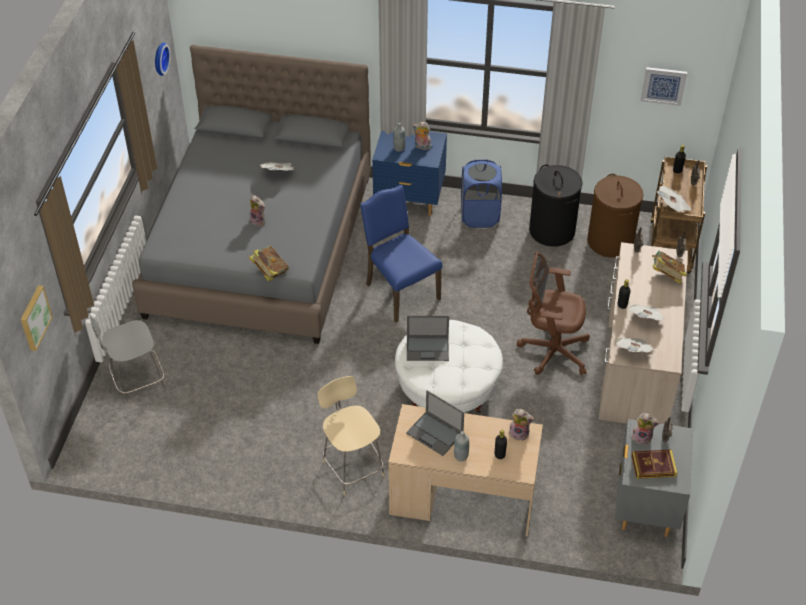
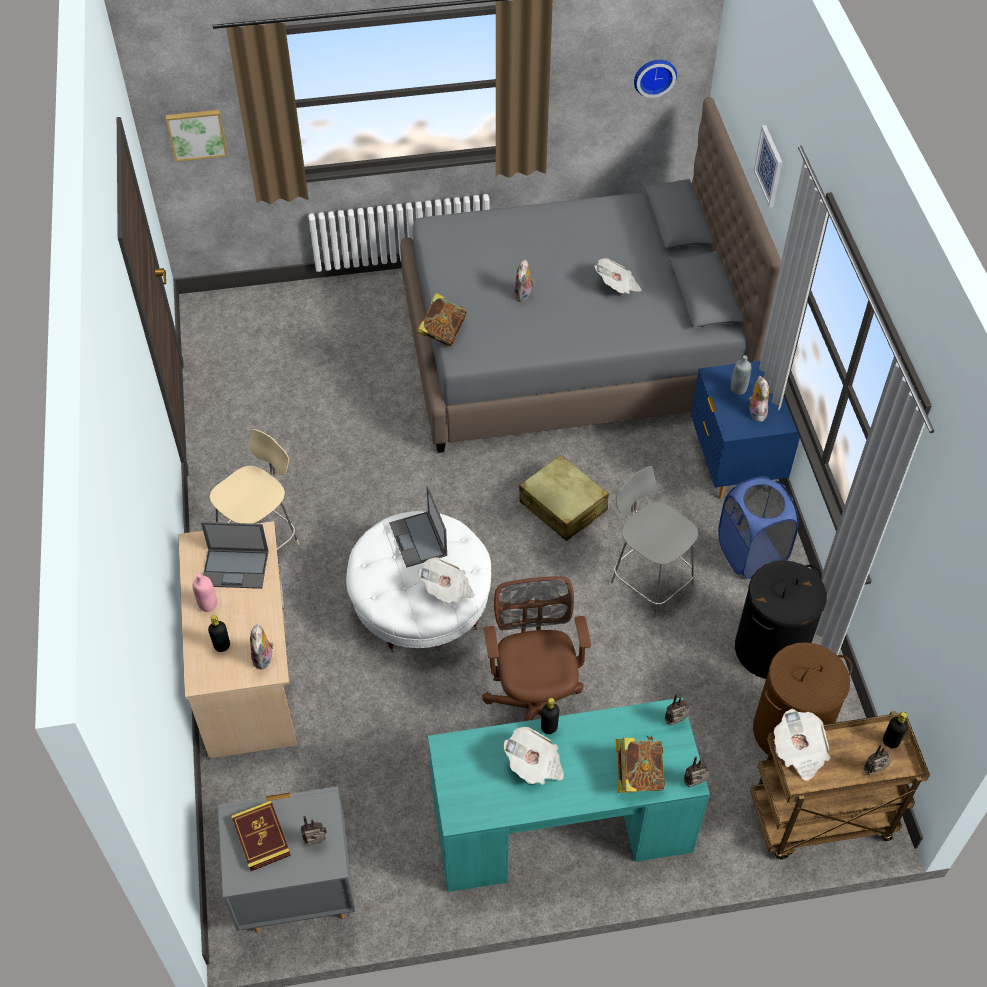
camera: 70 degrees right, 5 degrees up
(136, 382) = (314, 314): grey chair -> grey chair (650, 581)
(400, 291) = (563, 506): blue chair -> beige suitcase
(435, 434) = (236, 568): laptop -> laptop turned 105 degrees counterclockwise
(461, 456) = (208, 604): grey bottle -> pink bottle
(633, 351) = (462, 762): newspaper -> newspaper (447, 589)
(637, 362) = (560, 823): beige desk -> turquoise desk
(642, 437) = (308, 812): plush toy -> none
(663, 85) = (948, 616): picture -> picture (769, 166)

